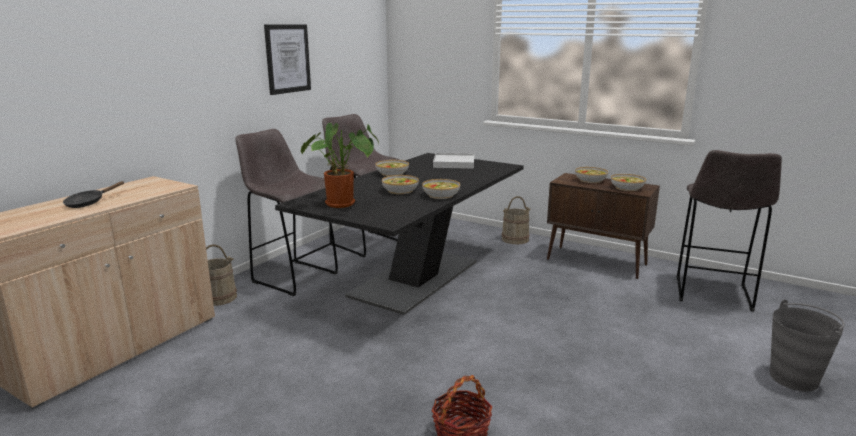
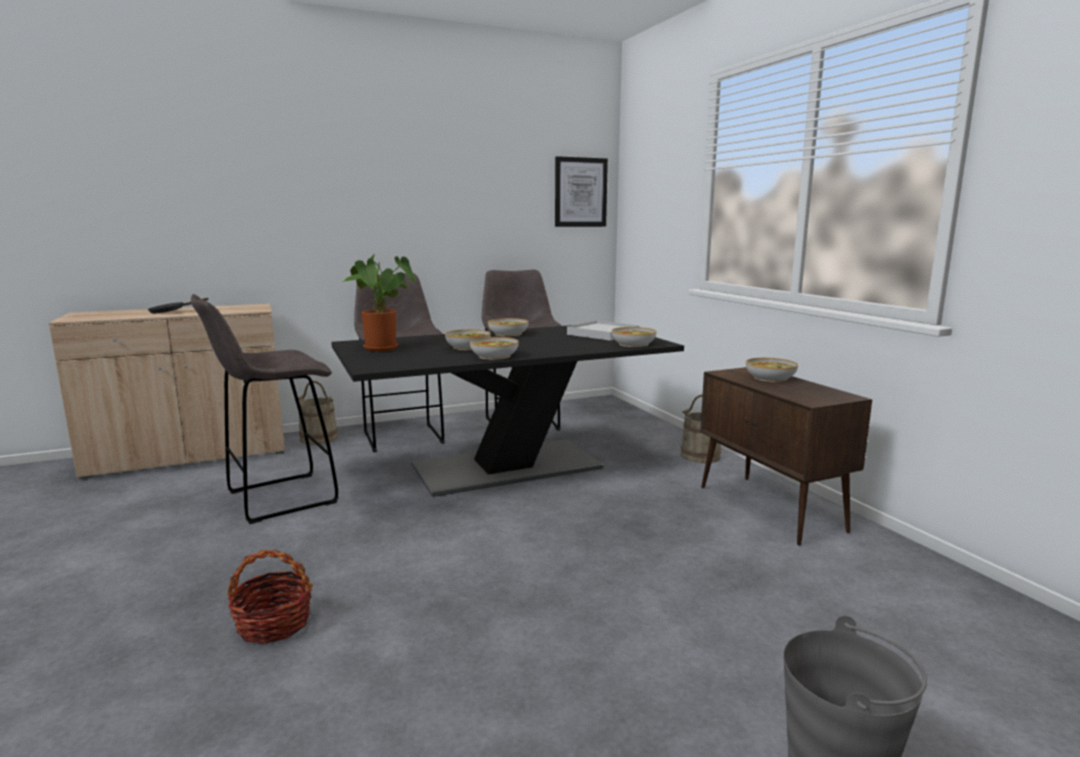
camera: 35 degrees right, 5 degrees down
(287, 58) = (453, 201): picture -> picture (580, 192)
(627, 188) = (803, 393): bowl -> bowl (633, 344)
(712, 294) = (903, 605): grey stool -> grey stool (278, 498)

